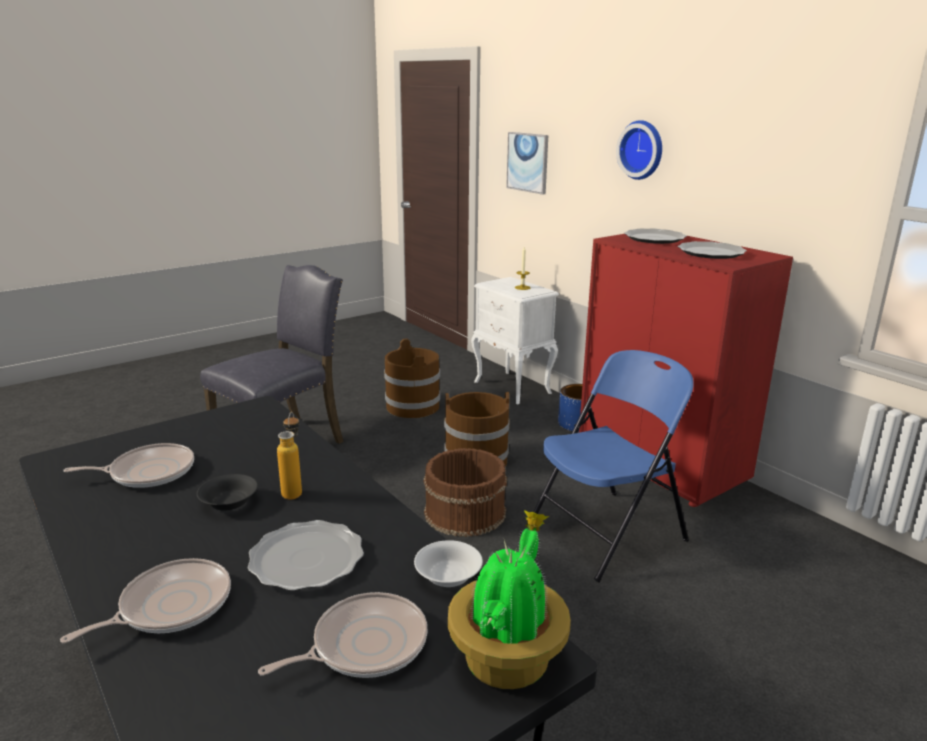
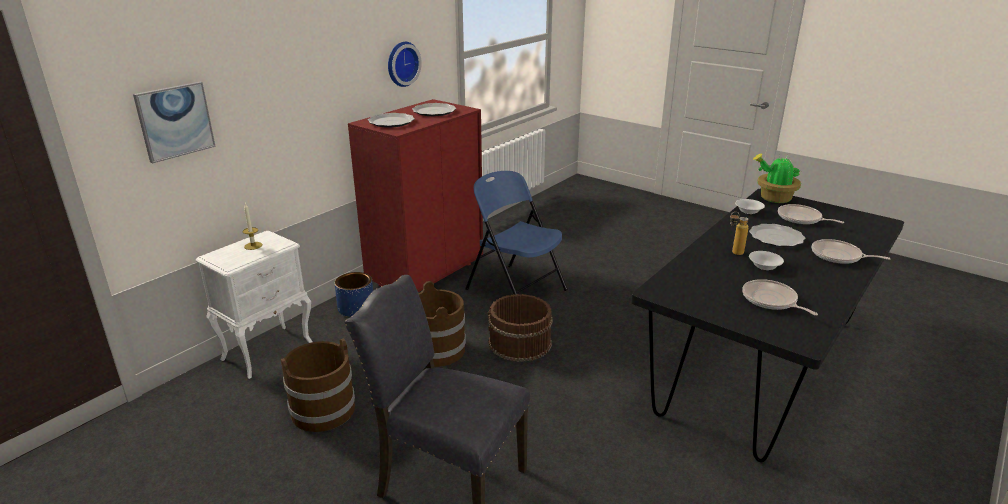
camera: 105 degrees left, 5 degrees up
(230, 503) = (764, 266): black bowl -> white bowl
(642, 150) = (314, 65): wall clock -> wall clock (401, 63)

